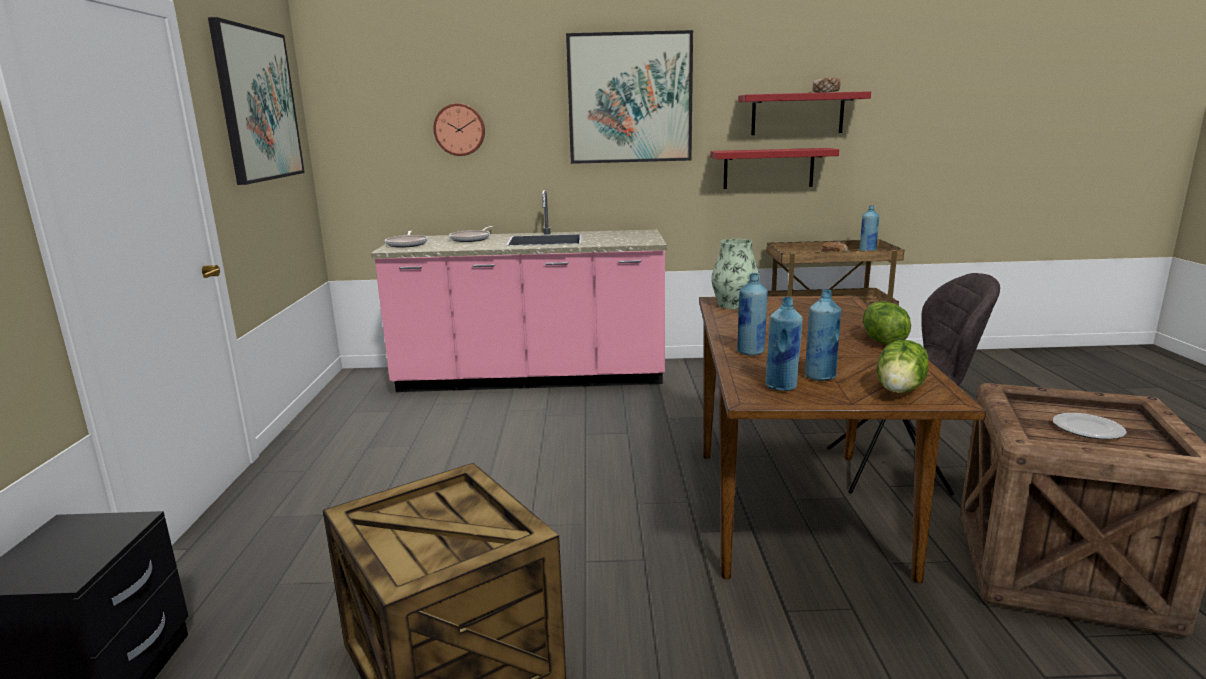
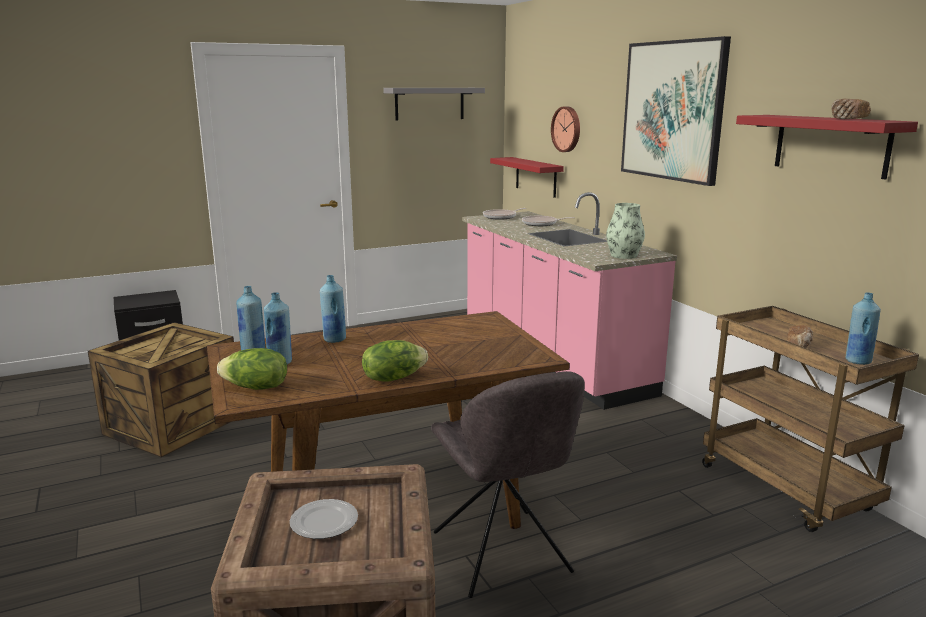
camera: 65 degrees right, 0 degrees up
(258, 105) = (429, 103): picture -> grey shelf
(734, 305) = (477, 323): vase -> vase (624, 255)
(768, 168) = (790, 212): red shelf -> red shelf (536, 177)

